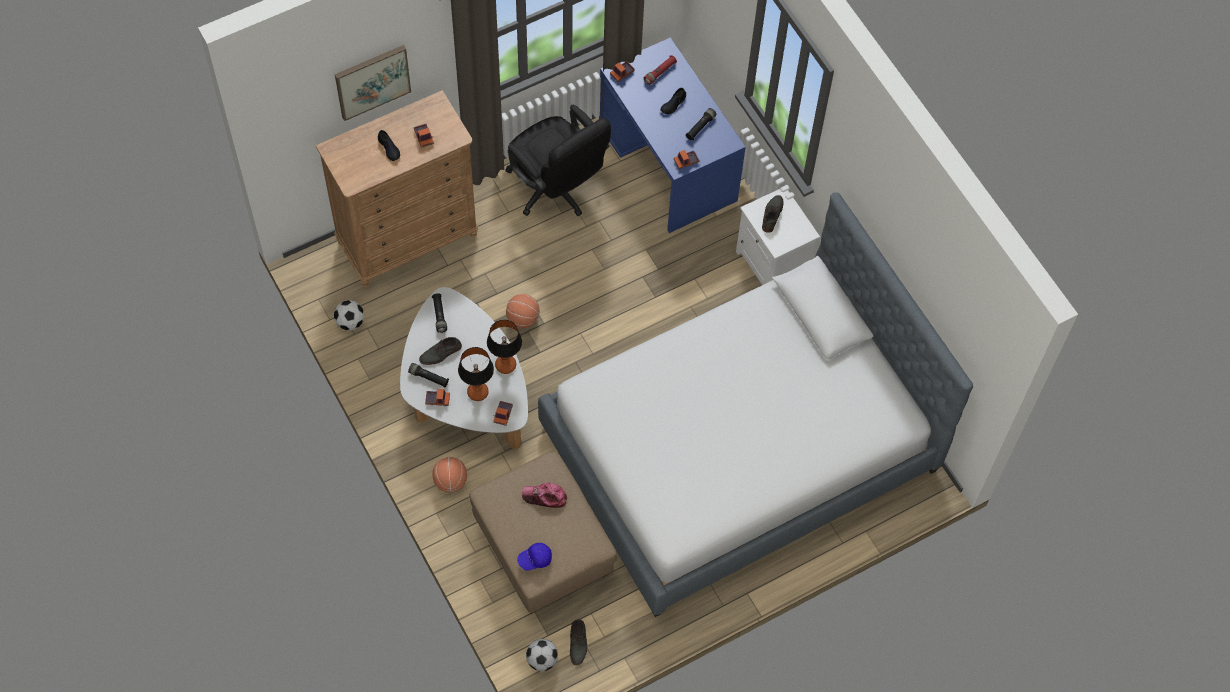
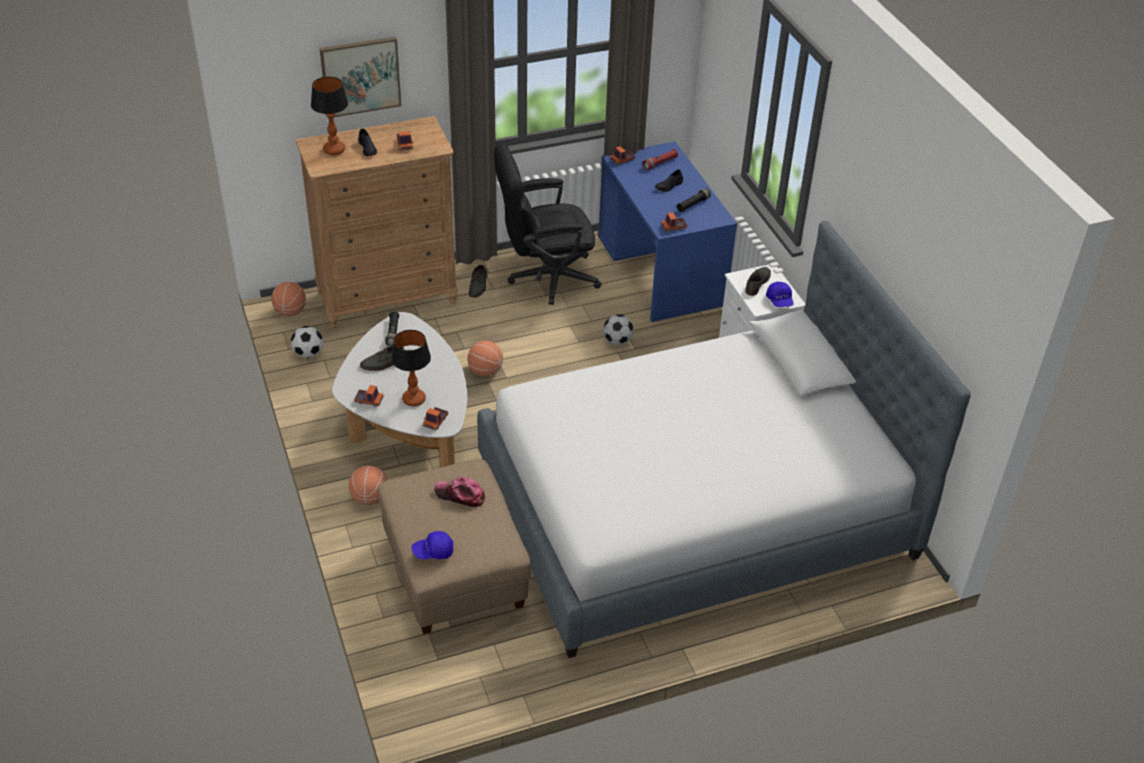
camera: 10 degrees right, 20 degrees down
(318, 271) = (290, 311): none -> basketball
(428, 378) = (365, 381): black flashlight -> none
(506, 365) = (450, 381): table lamp -> table lamp (334, 150)
(541, 660) = (424, 684): football -> football (617, 341)
(556, 190) = (545, 278): black office chair -> black office chair turned 105 degrees clockwise
(578, 643) = (471, 672): grey shoe -> grey shoe (478, 285)
(795, 235) = (779, 301): none -> blue cap

